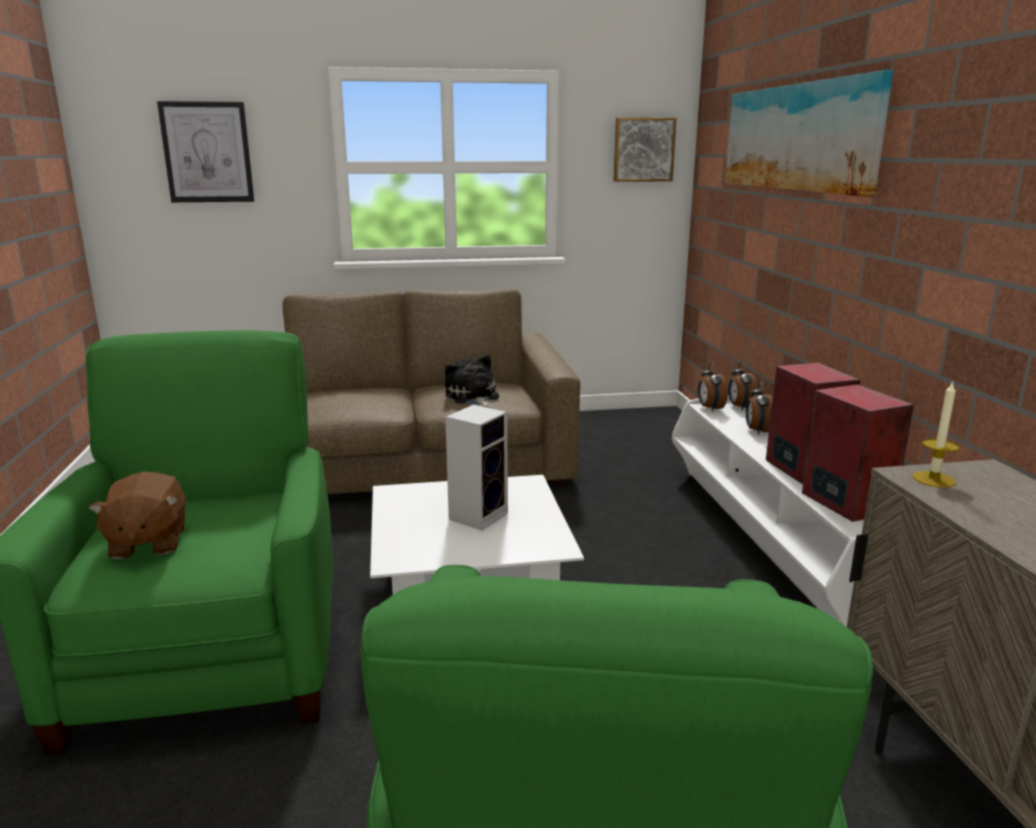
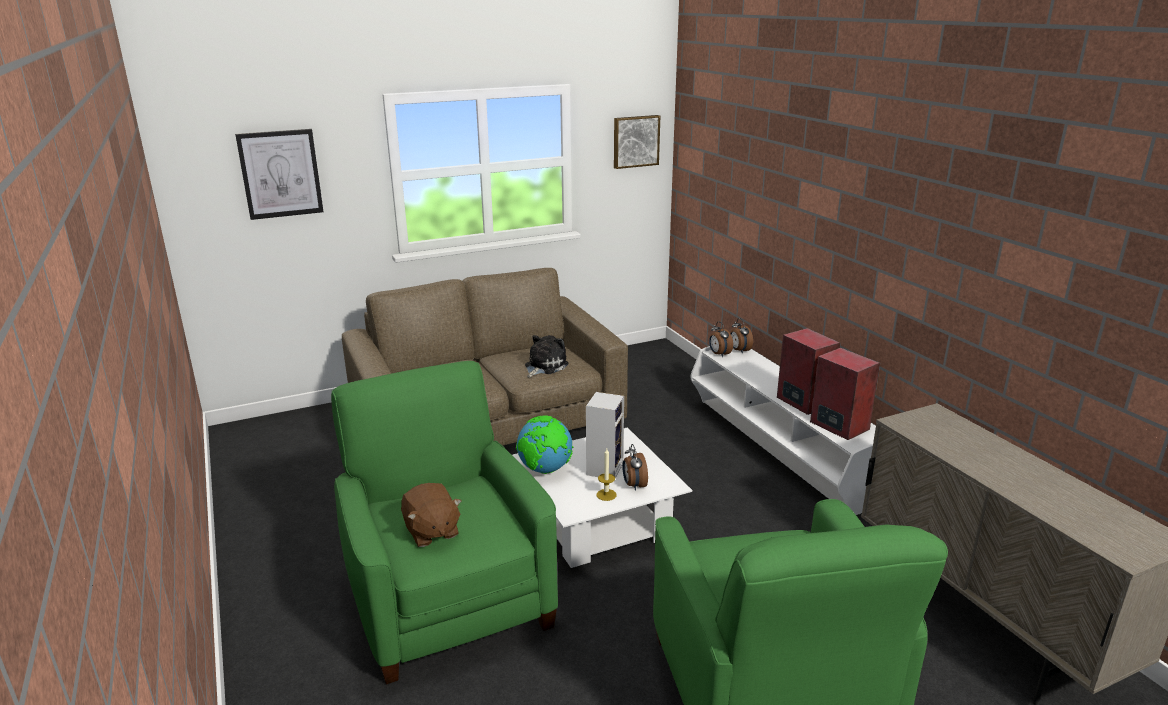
camera: 15 degrees left, 5 degrees up
(400, 507) = (545, 470): none -> globe
(472, 397) = (544, 366): plush toy -> plush toy turned 75 degrees clockwise
(757, 431) = (760, 372): alarm clock -> alarm clock (634, 485)
(799, 137) = (775, 158): picture -> none
(933, 479) = (911, 424): candle -> candle (606, 495)

